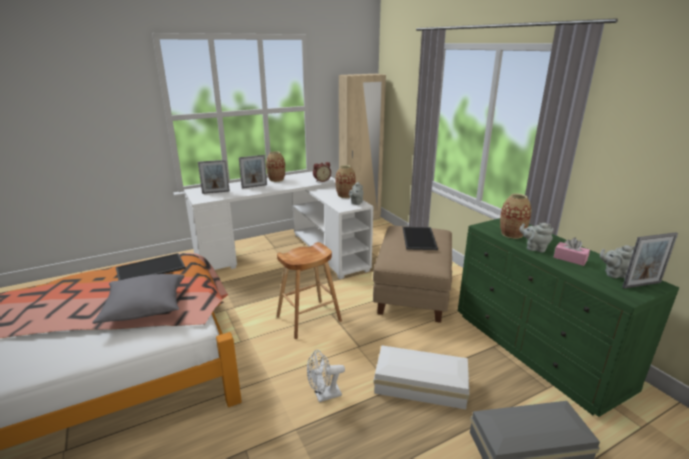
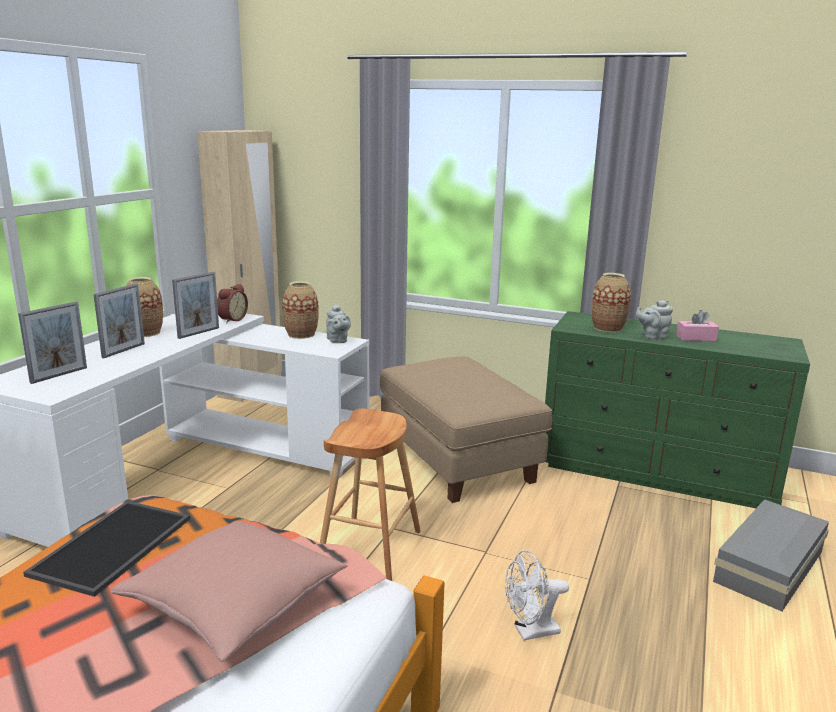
camera: 40 degrees left, 5 degrees down
(145, 308) = (234, 605): grey pillow -> pink pillow
(324, 396) = (530, 632): white fan -> white fan turned 45 degrees clockwise
(419, 384) = (607, 560): white storage box -> none
(420, 238) = (459, 372): tray -> none
(614, 274) = (748, 341): grey teapot -> none
(641, 285) = (780, 344): picture frame -> picture frame (198, 333)

